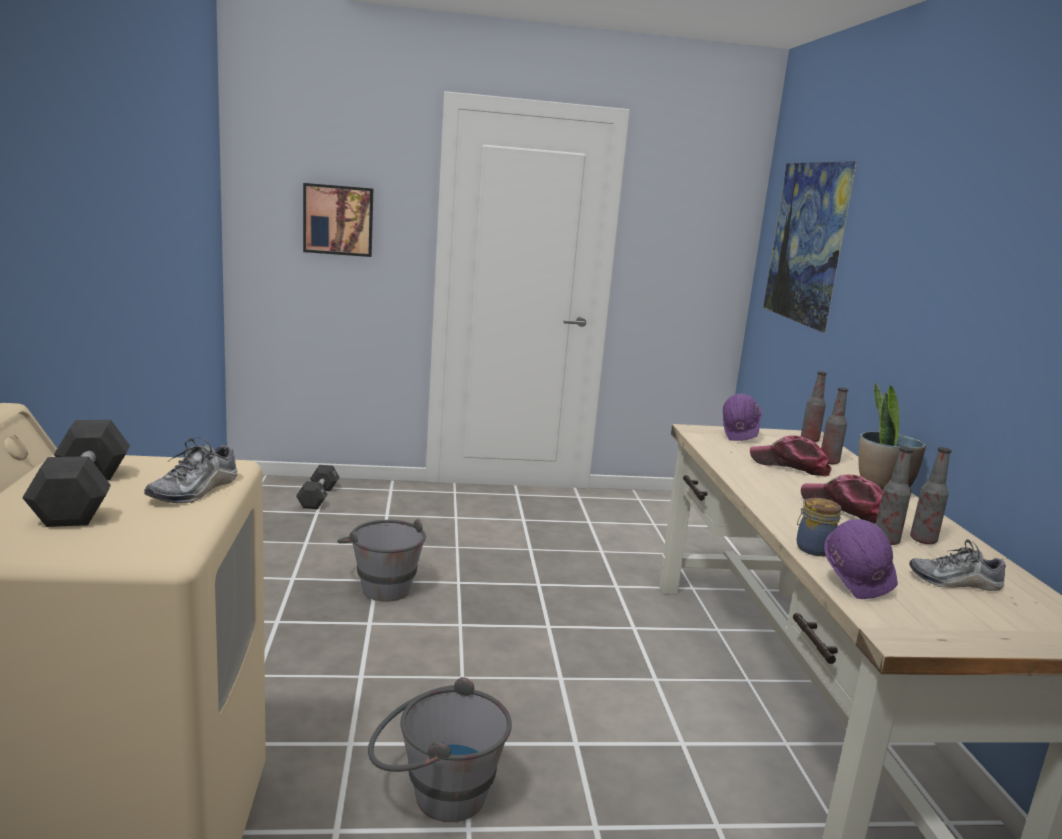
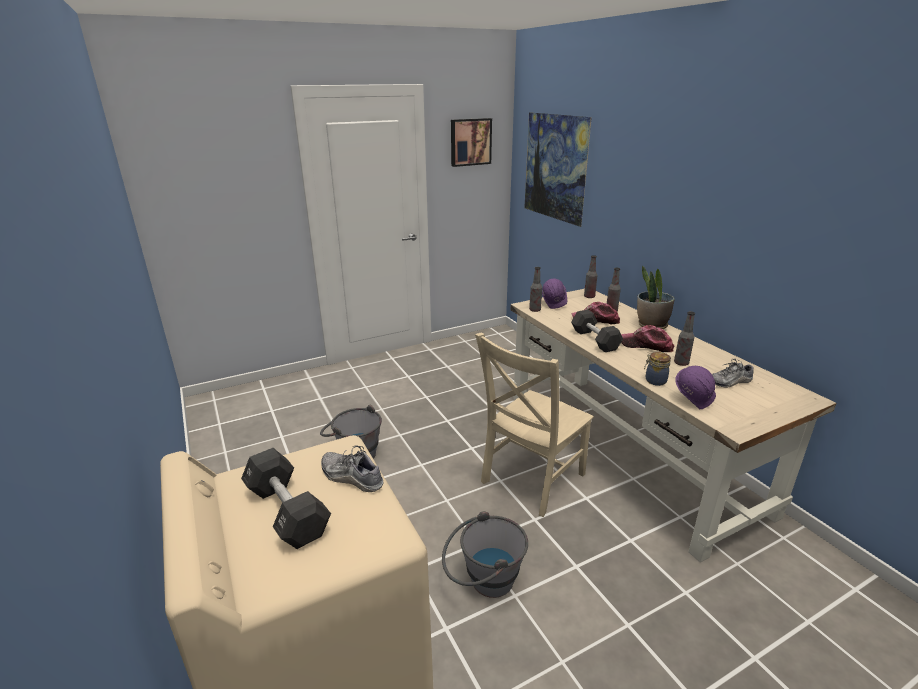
camera: 20 degrees left, 10 degrees up
(195, 490) = (351, 477): shoe -> shoe turned 120 degrees clockwise
(318, 497) = (264, 398): black dumbbell -> black dumbbell (595, 340)
(338, 220) = (228, 196): picture -> picture (470, 142)
(608, 692) = (530, 480): none -> beige chair
(923, 540) = (696, 357): bottle -> bottle (535, 310)

